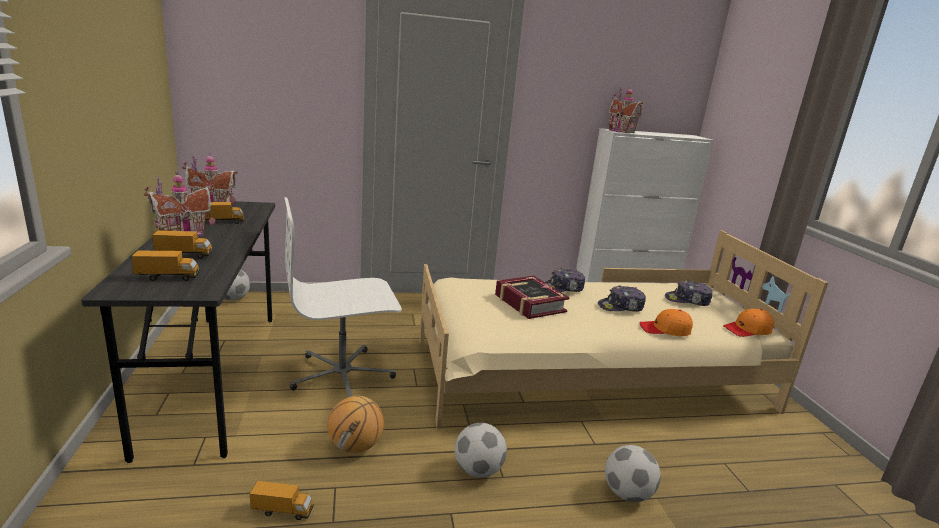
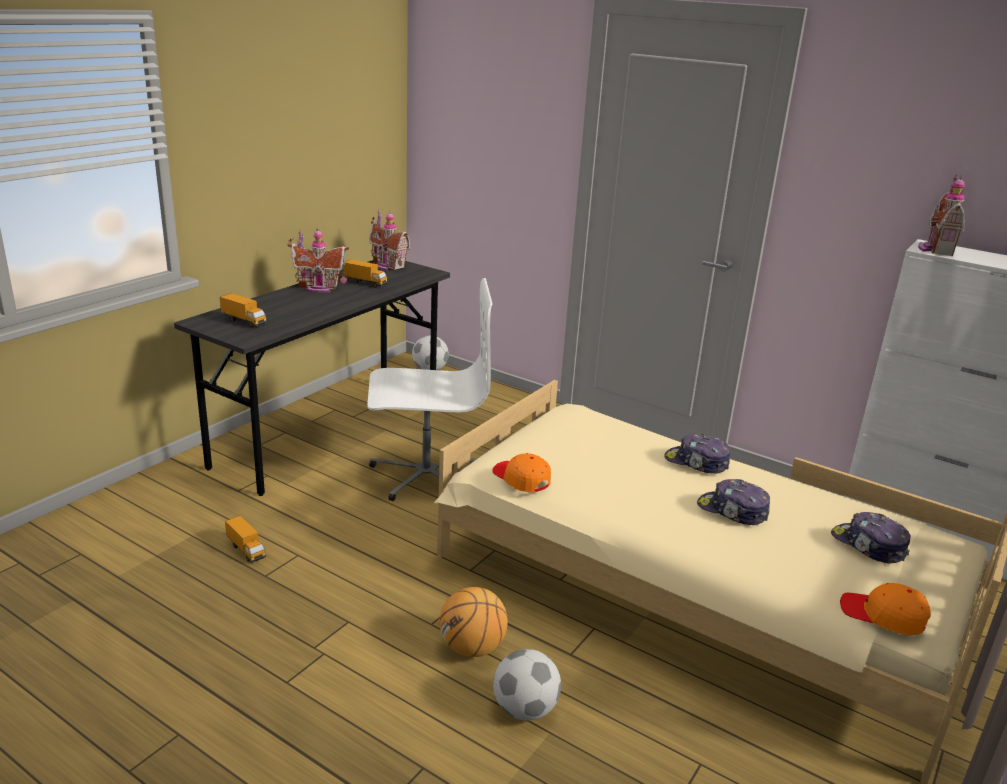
camera: 45 degrees right, 5 degrees up
(184, 255) = (285, 307): toy truck -> none
(342, 375) = (425, 475): white office chair -> white office chair turned 150 degrees clockwise
(355, 446) = (353, 535): basketball -> basketball (472, 648)
(478, 470) = (419, 607): football -> none
(529, 303) = (613, 462): book -> none
(665, 330) = (737, 557): orange cap -> orange cap (521, 479)

